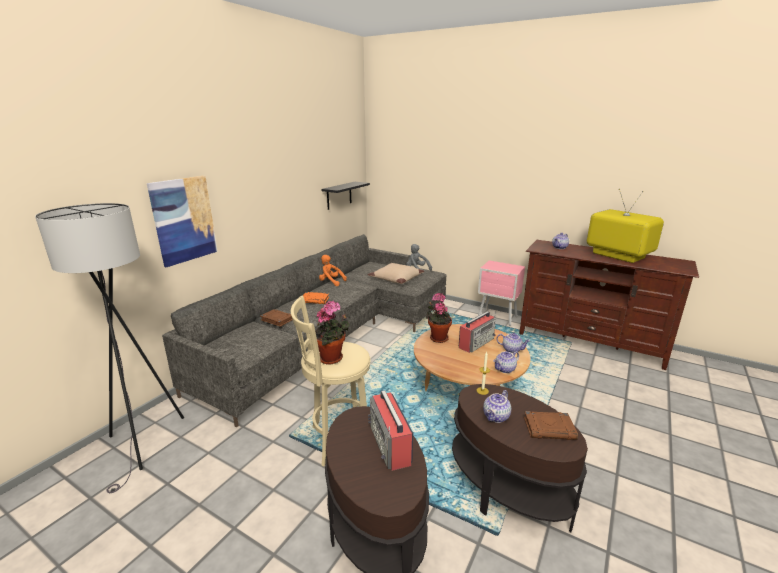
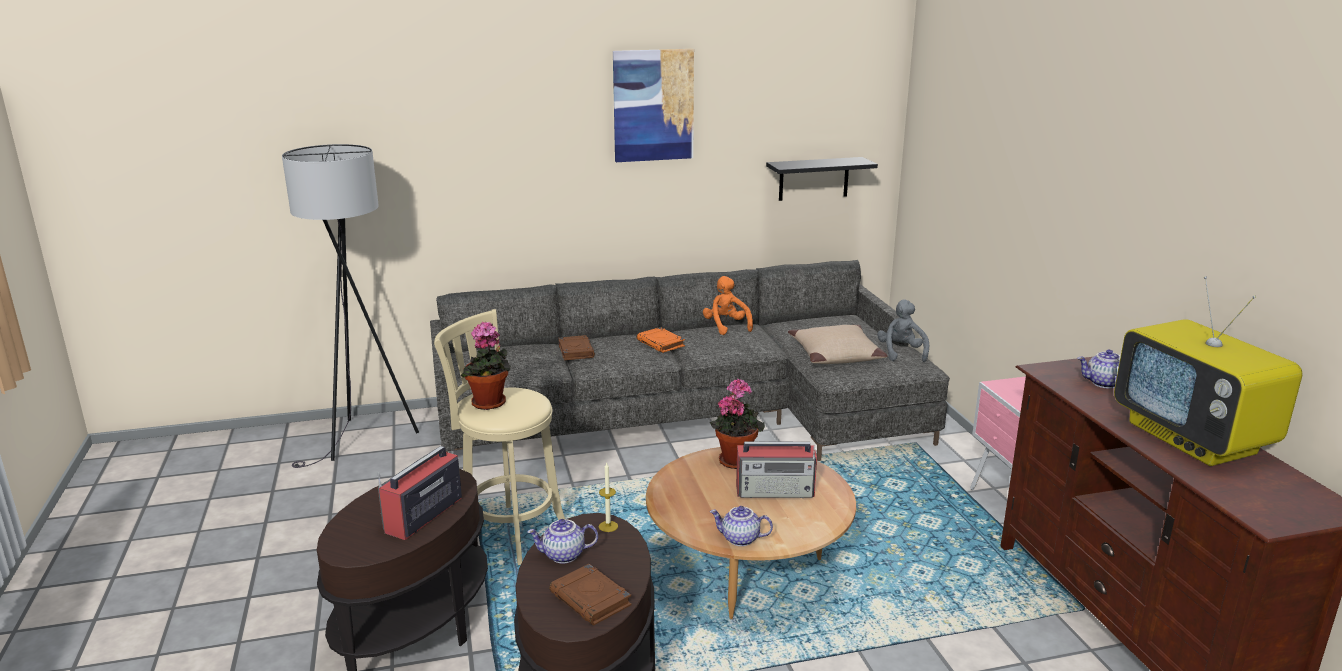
camera: 45 degrees right, 0 degrees up
(184, 220) = (487, 179): picture -> picture (653, 105)
(512, 349) = (808, 524): teapot -> none
(617, 255) = (1193, 439): television -> television turned 150 degrees clockwise

